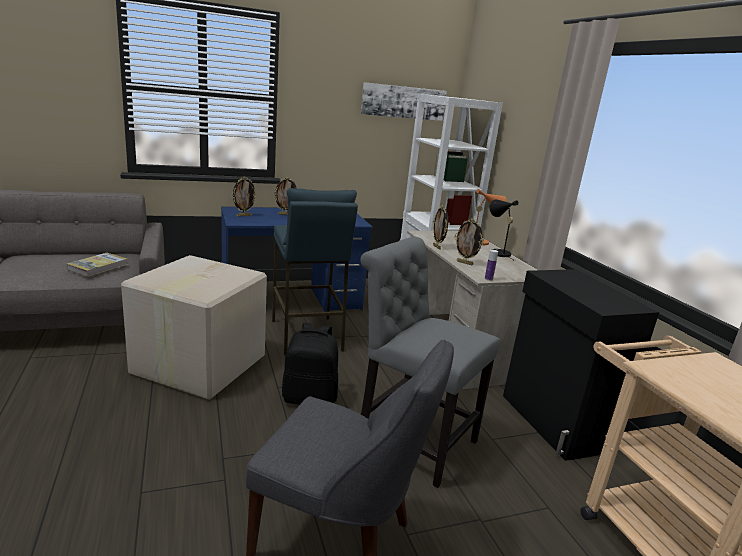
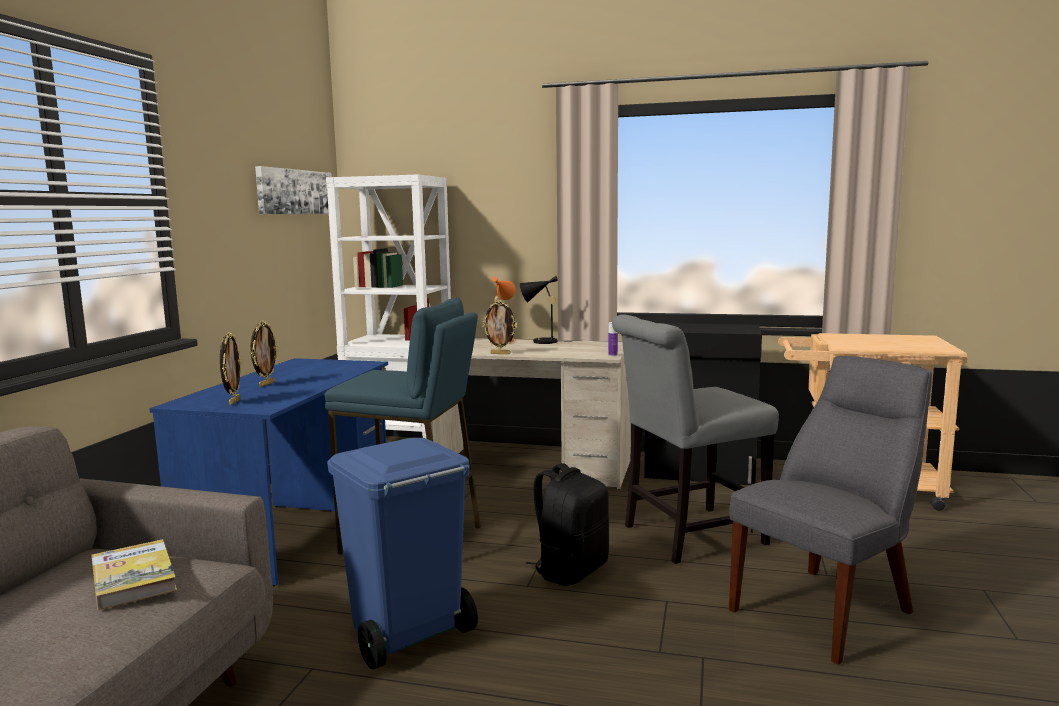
camera: 55 degrees left, 10 degrees down
(197, 365) = (406, 635): cardboard box -> blue trash can
(465, 263) = (560, 354): picture frame -> none

